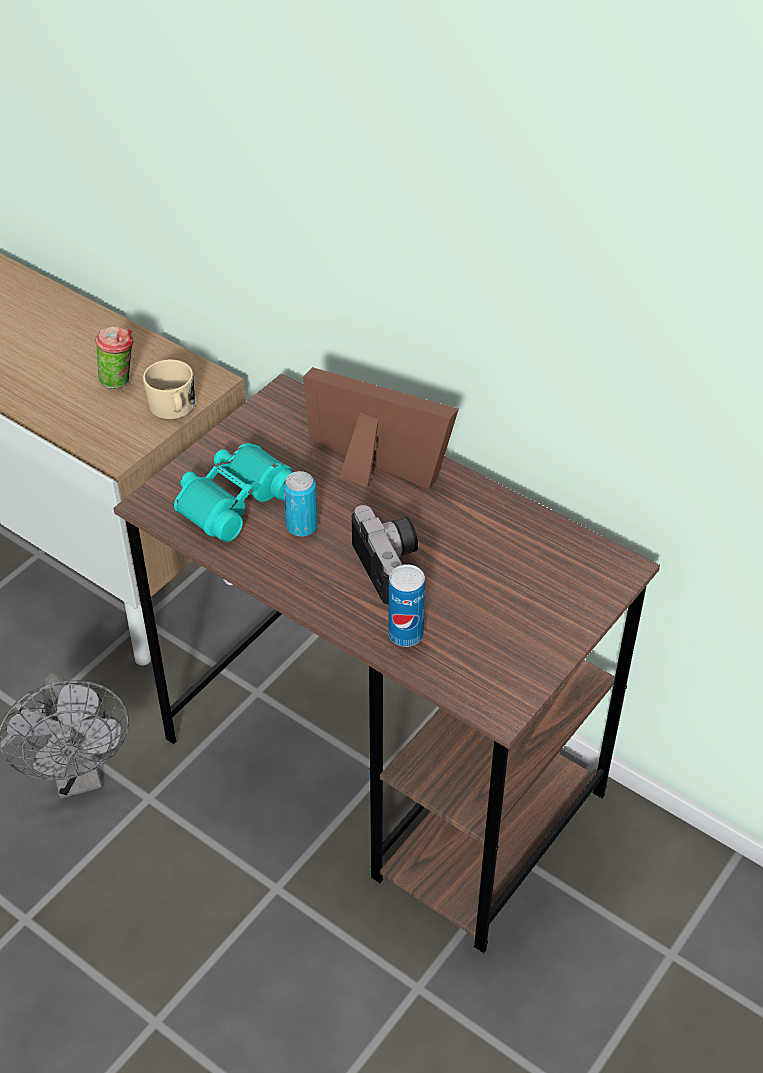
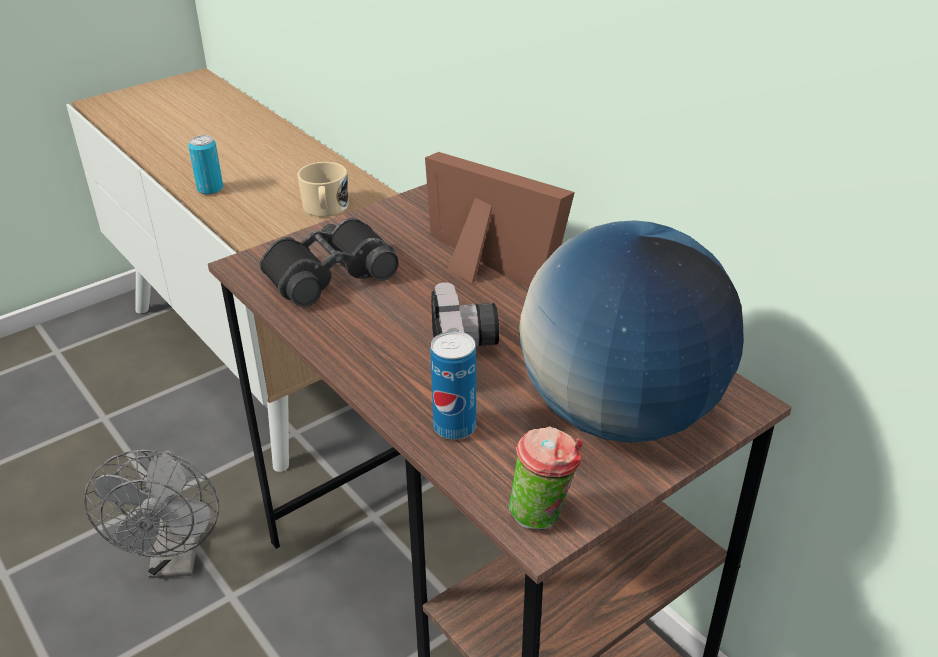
camera: 15 degrees right, 10 degrees down
(120, 381) = (288, 183): cup -> cup (543, 515)
(233, 500) = (328, 273): turquoise binoculars -> black binoculars
(302, 526) = (386, 306): can -> can (210, 189)
(531, 597) = (620, 414): none -> globe

